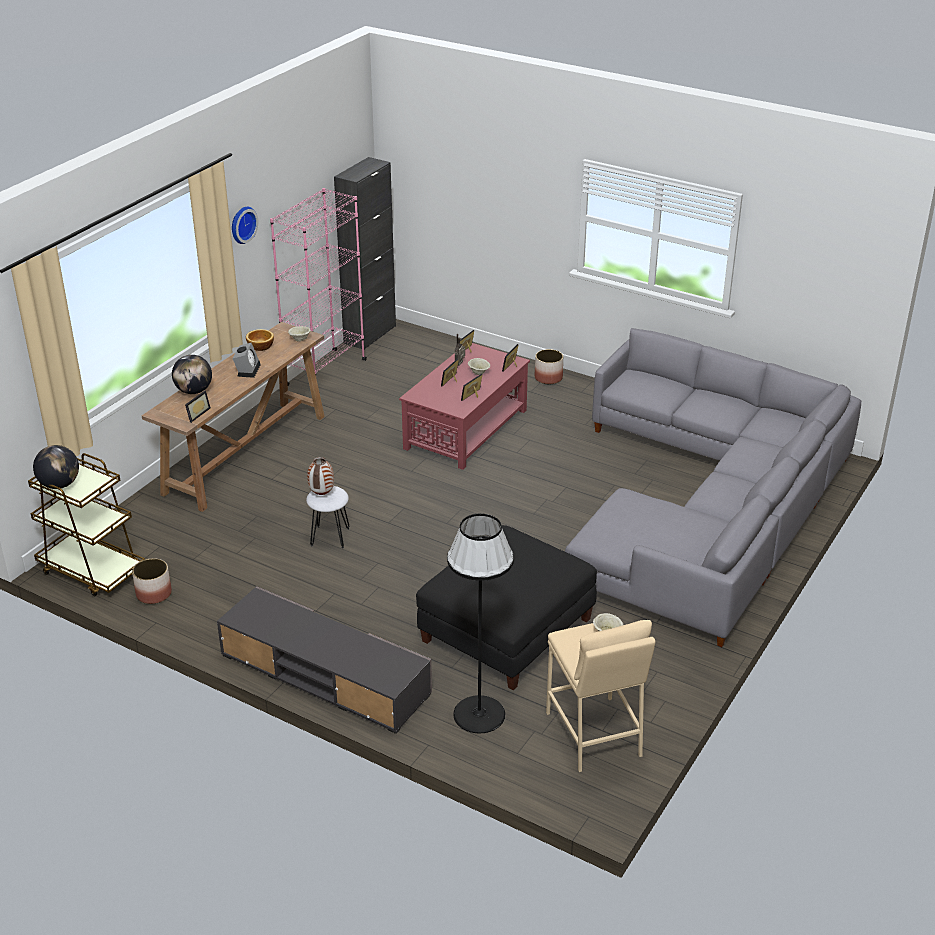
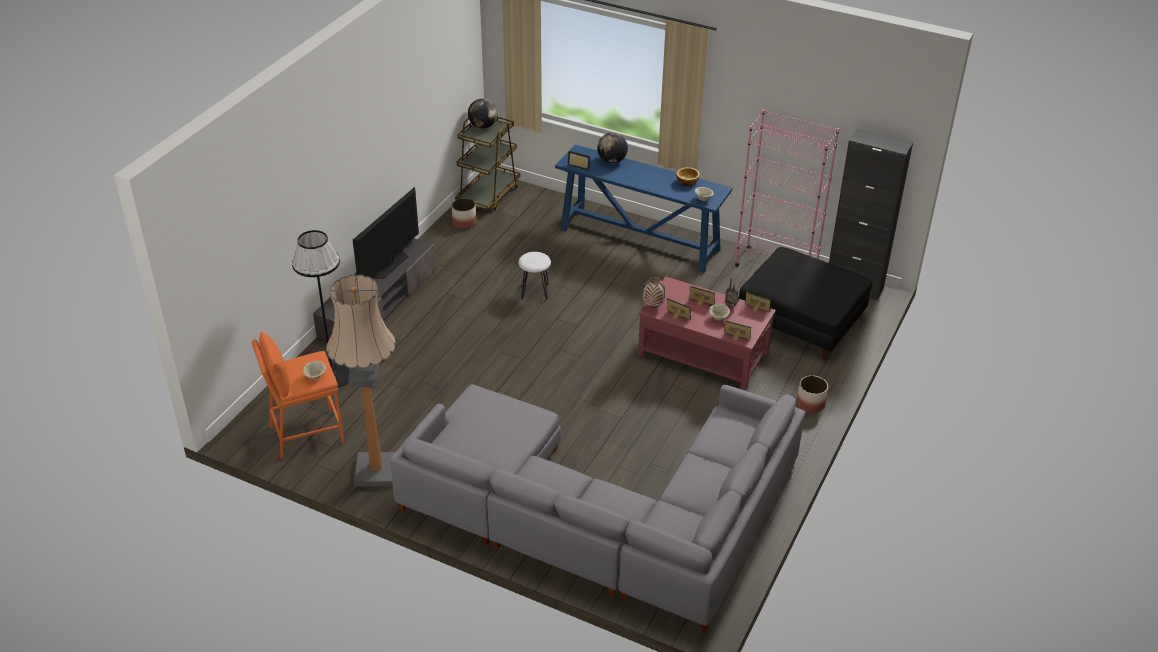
camera: 85 degrees right, 5 degrees up
(241, 224) = (731, 93): wall clock -> none
(246, 453) = (640, 240): brown console table -> blue console table
(247, 369) = (649, 180): alarm clock -> none
(294, 627) = (388, 264): none -> television
(321, 494) = (535, 256): vase -> vase (653, 306)
(507, 630) = (423, 387): black ottoman -> black ottoman (800, 321)
(593, 734) = (306, 433): beige stool -> orange stool
(659, 667) = (376, 471): none -> floor lamp

